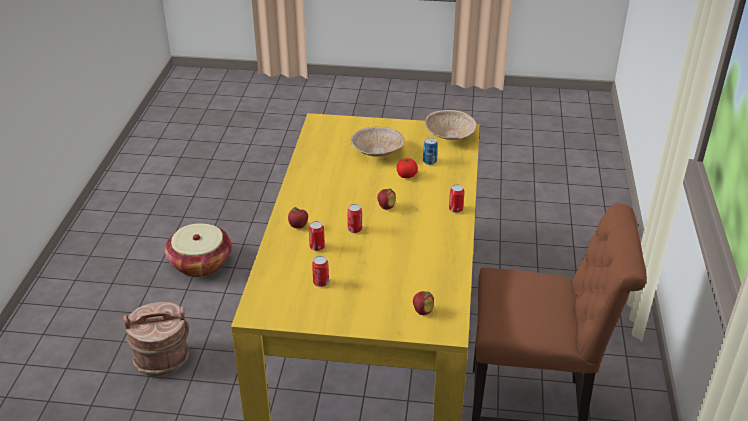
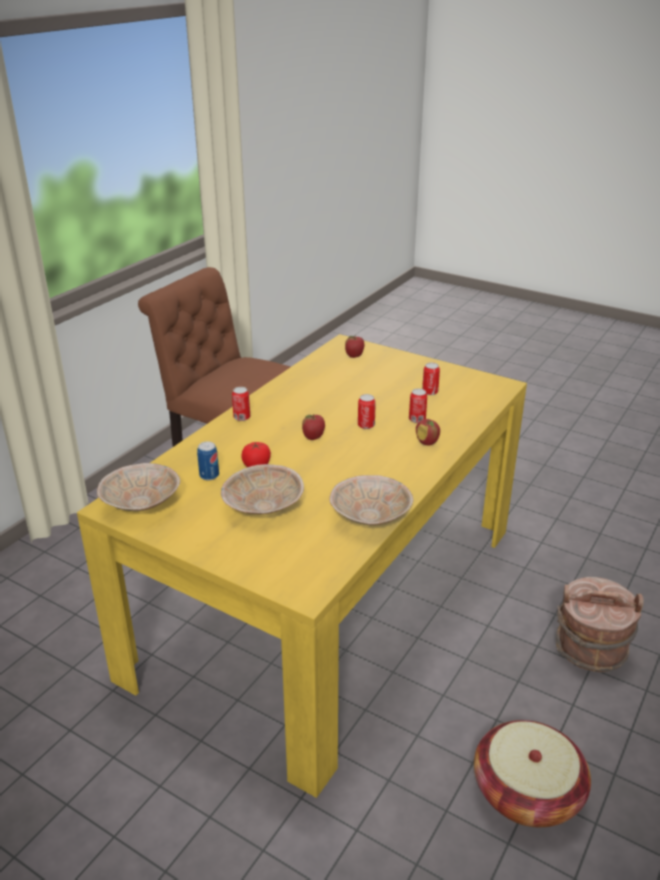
camera: 155 degrees left, 5 degrees down
(308, 164) = (371, 516): none -> beige bowl

